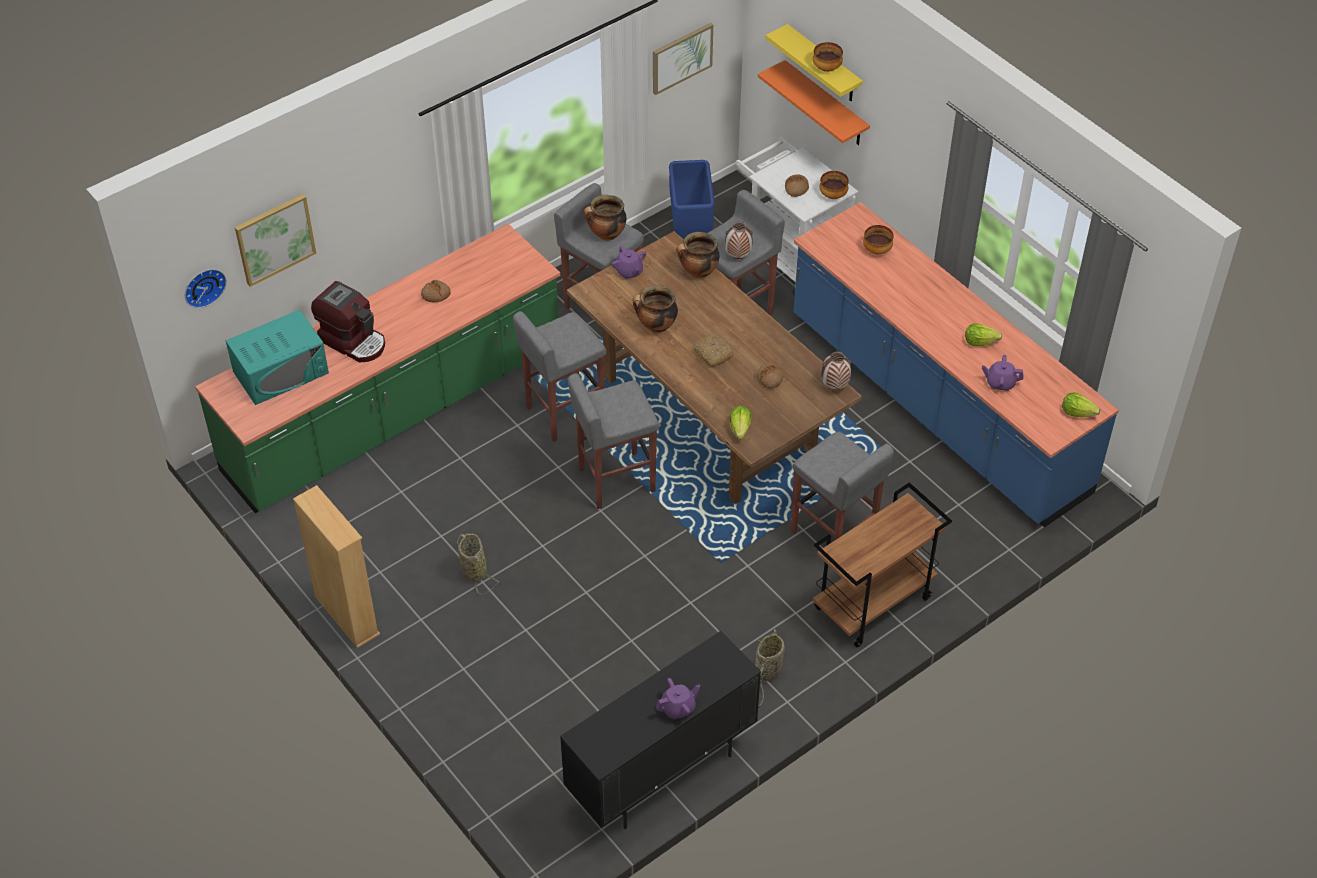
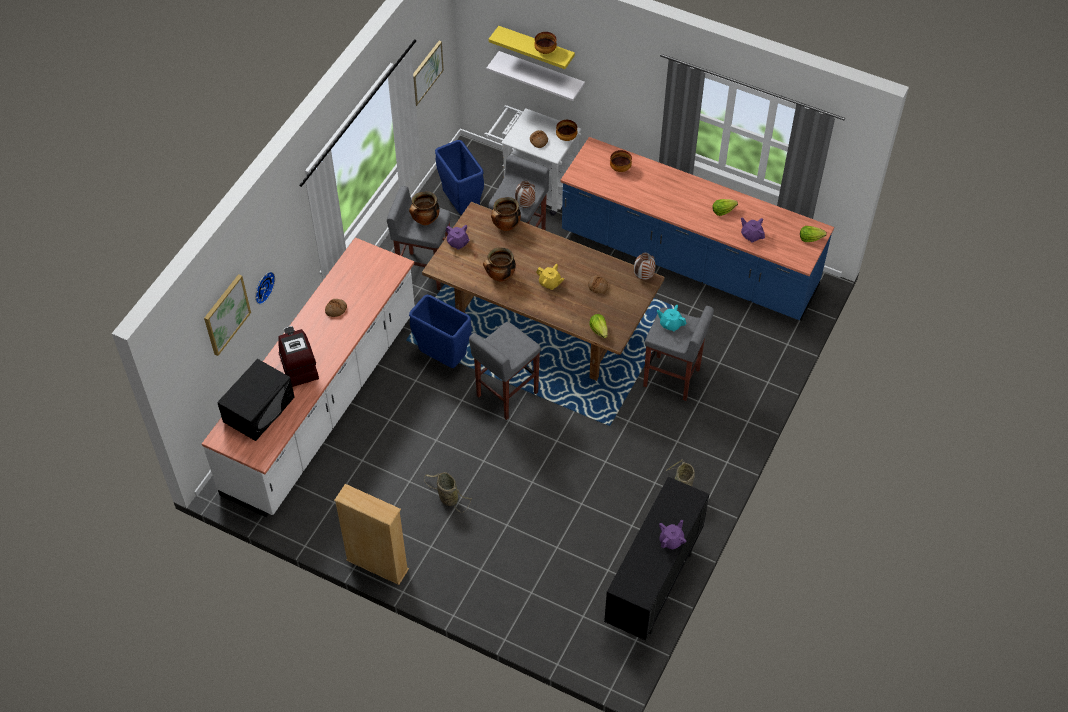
camera: 25 degrees left, 5 degrees up
(203, 286) = (191, 369): wall clock -> wall clock (262, 286)
(281, 372) = (259, 409): turquoise microwave -> black microwave
(353, 341) = (297, 366): coffee machine -> coffee machine turned 120 degrees counterclockwise
(395, 412) = (322, 403): green counter -> white counter
(563, 412) = (443, 359): grey stool -> blue trash can
(712, 354) = (550, 283): bread -> yellow teapot
(825, 105) = (541, 75): orange shelf -> white shelf
(836, 454) = (670, 324): none -> turquoise teapot
(872, 604) = (723, 416): brown cart -> none
(1000, 383) = (751, 235): purple teapot -> purple teapot turned 60 degrees clockwise

